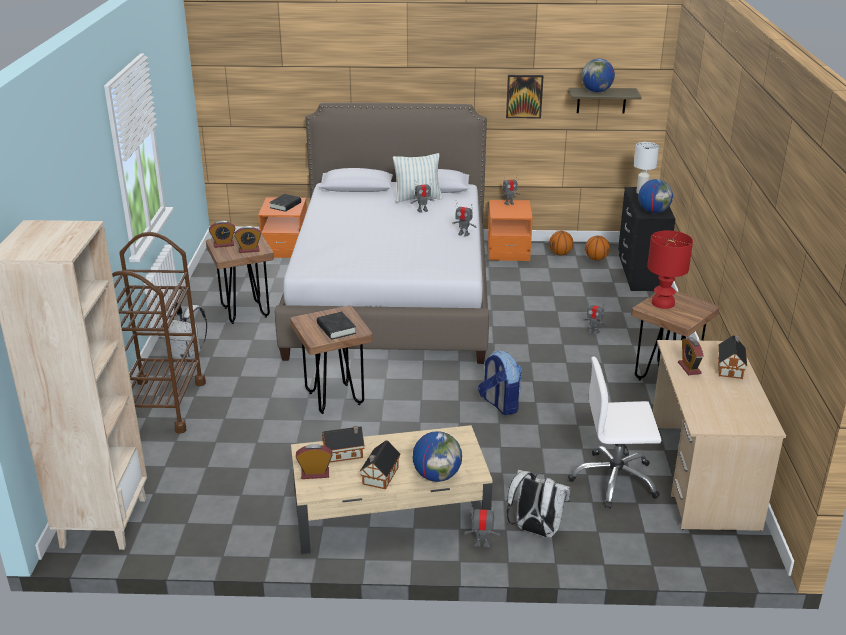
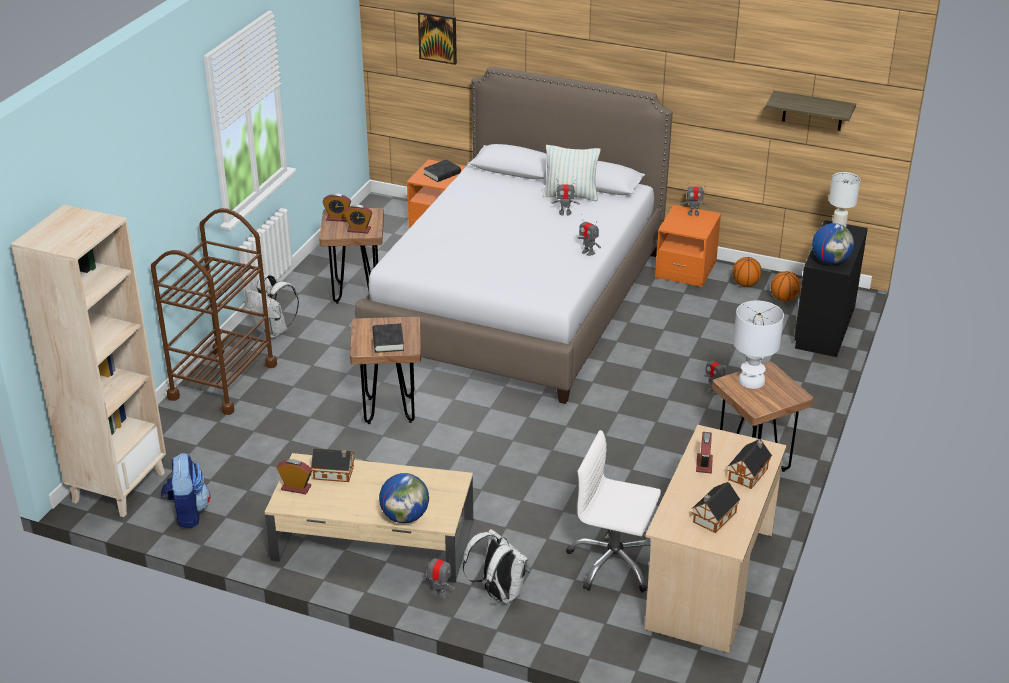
camera: 20 degrees right, 5 degrees up
(379, 476) = (352, 504): toy house -> toy house (713, 518)
(499, 404) = (552, 454): backpack -> backpack (187, 513)
(524, 96) = (721, 92): picture -> picture (437, 37)
(596, 91) = (801, 102): globe -> none
(663, 303) = (752, 380): red table lamp -> white table lamp

